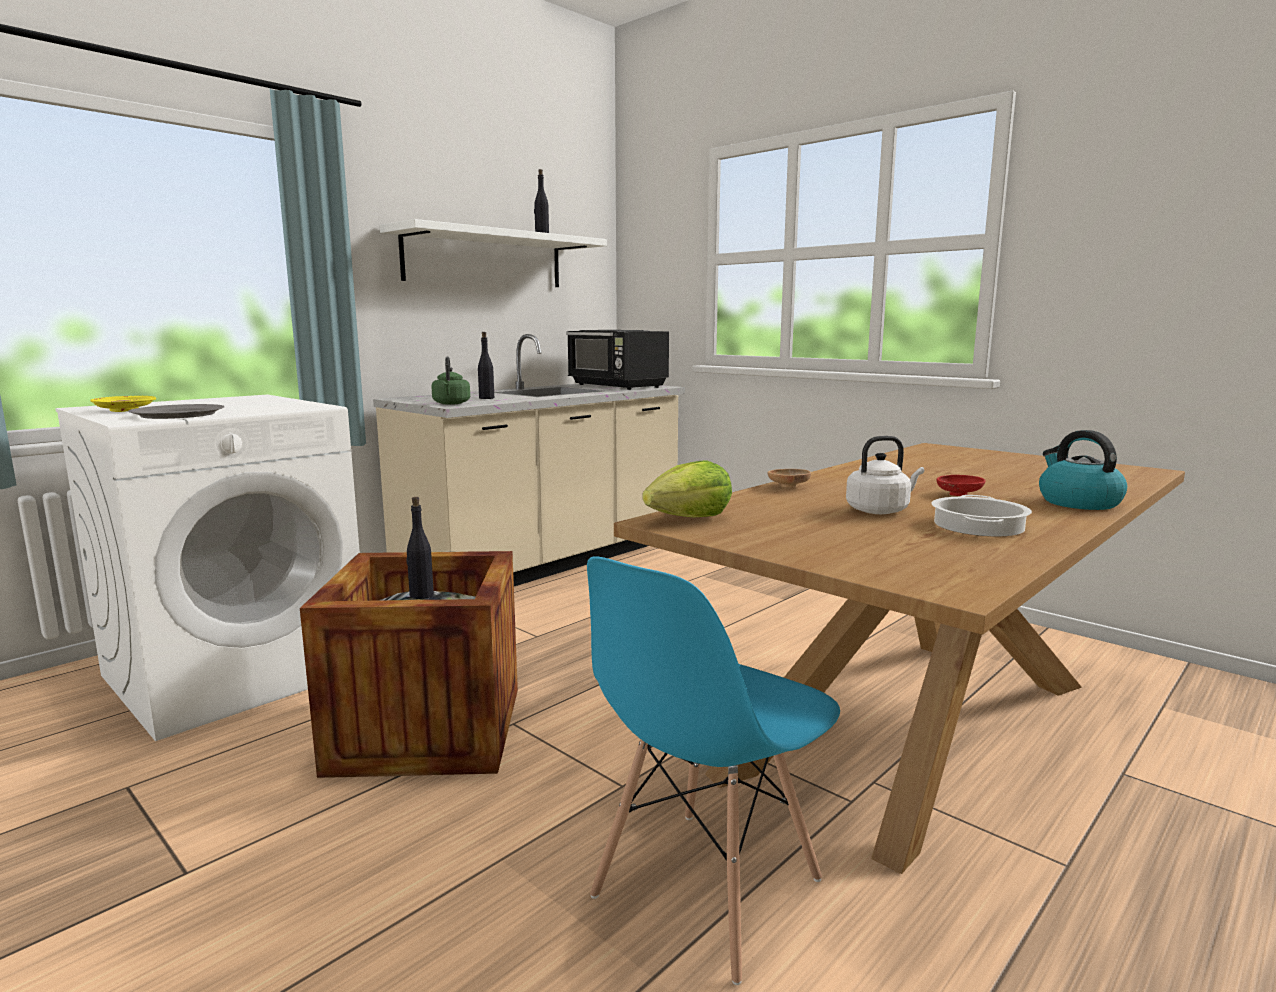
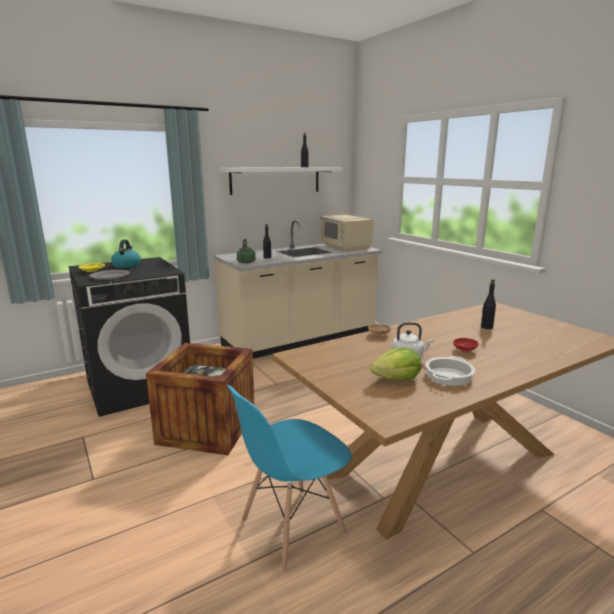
camera: 15 degrees right, 5 degrees up
(237, 671) = (140, 386): white washing machine -> black washing machine
(421, 595) = (203, 368): black bottle -> black bottle (486, 327)
(617, 386) = (345, 247): black microwave -> beige microwave
(689, 518) = (308, 354): lettuce -> lettuce (396, 379)
(1077, 502) = (526, 363): kettle -> kettle (127, 265)

